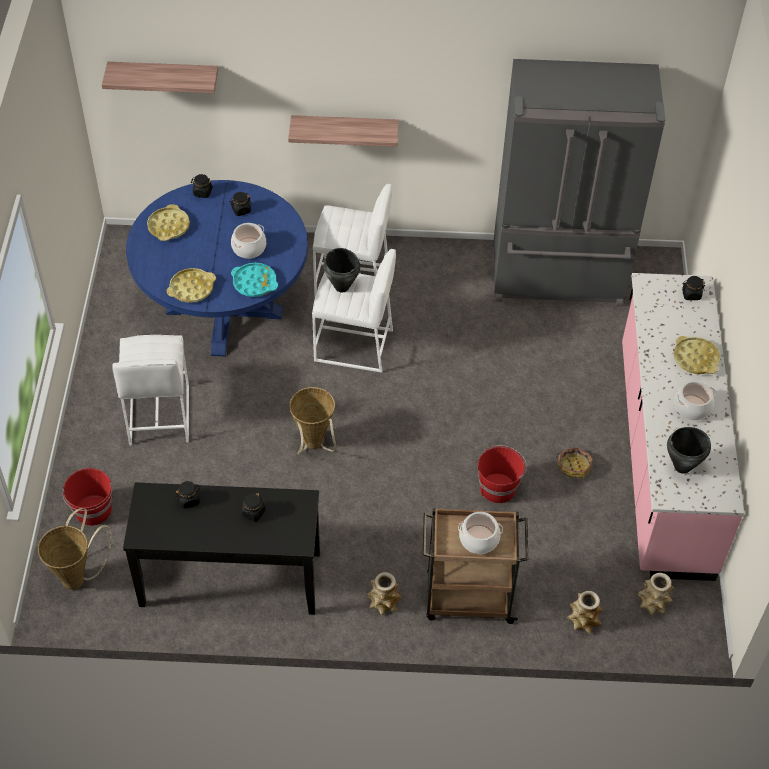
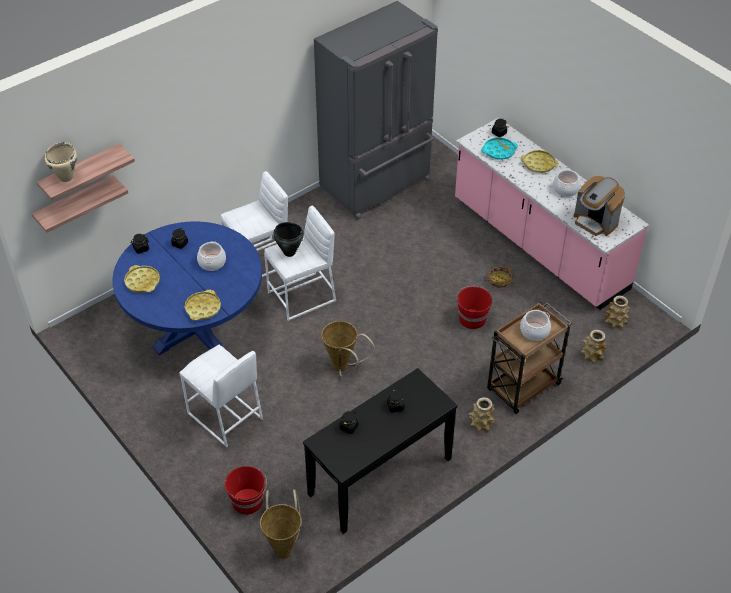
camera: 40 degrees left, 5 degrees down
(135, 73) = (66, 177): none -> beige cooking pot
(254, 283) = (240, 280): turquoise tray -> turquoise tray (499, 151)
(344, 129) = (212, 150): shelf -> shelf (75, 203)
(682, 467) = (595, 222): black cooking pot -> coffee machine

